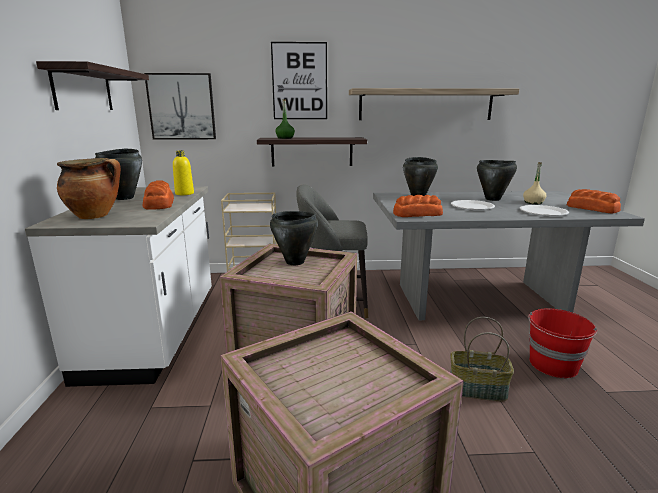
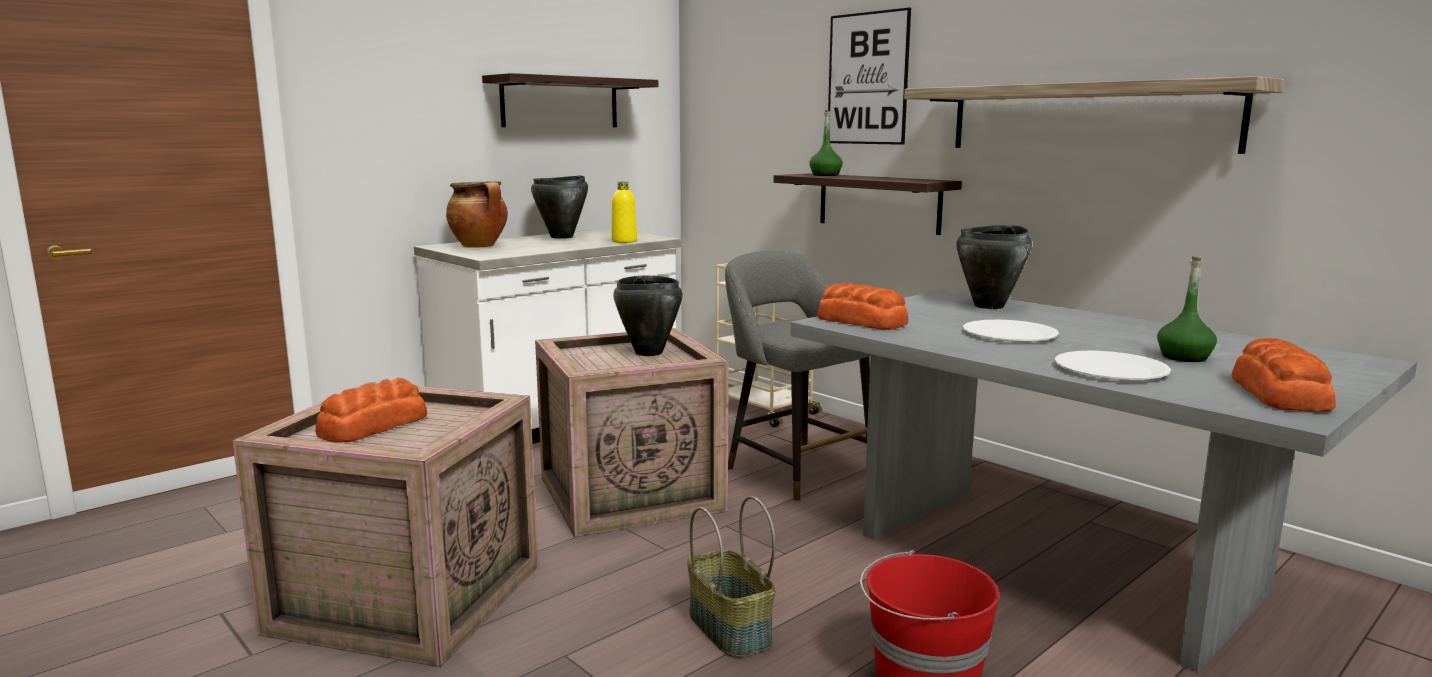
camera: 50 degrees right, 5 degrees down
(159, 204) = (561, 246): bread -> bread (372, 426)
(181, 107) = (723, 123): picture -> none
(493, 199) = (1119, 336): black cooking pot -> none
(533, 202) = (1184, 357): beige bottle -> green bottle

